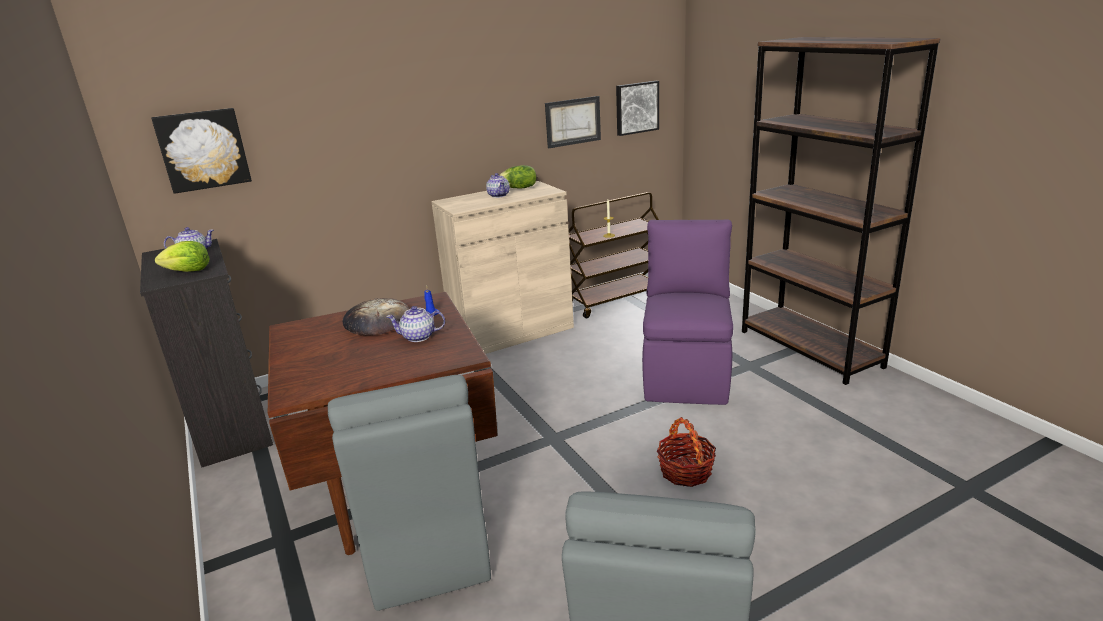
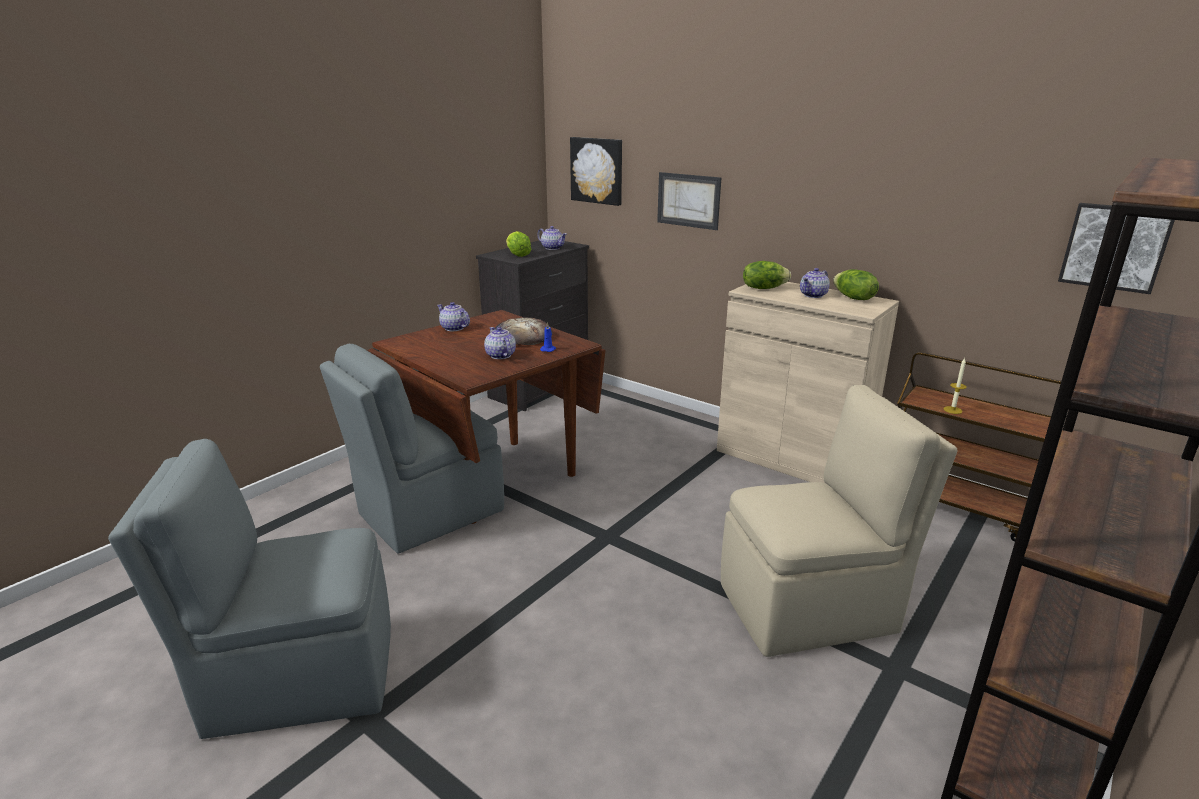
camera: 65 degrees right, 0 degrees up
(297, 355) = (454, 328): none -> teapot
(461, 204) = (763, 288): none -> lettuce
(573, 121) = (979, 238): picture -> picture (688, 200)
(685, 471) = (596, 643): basket -> none
(686, 375) = (811, 607): purple chair -> beige chair

